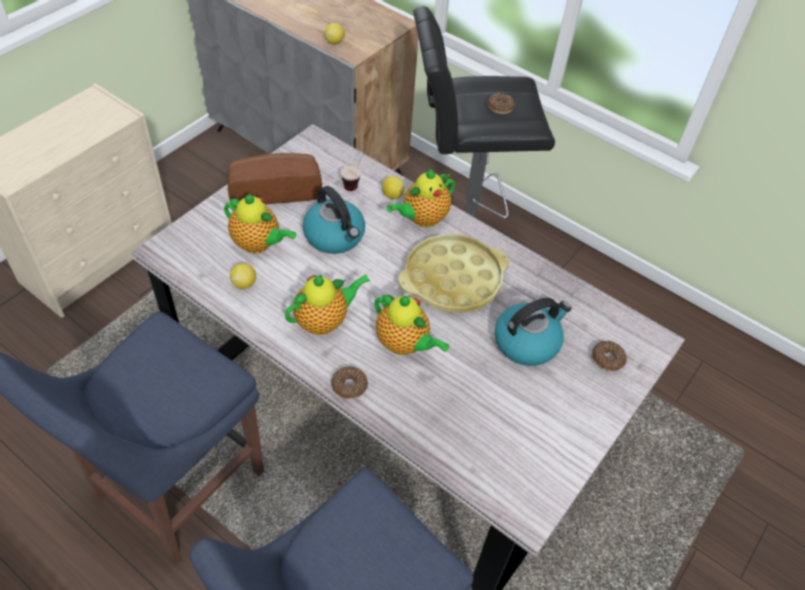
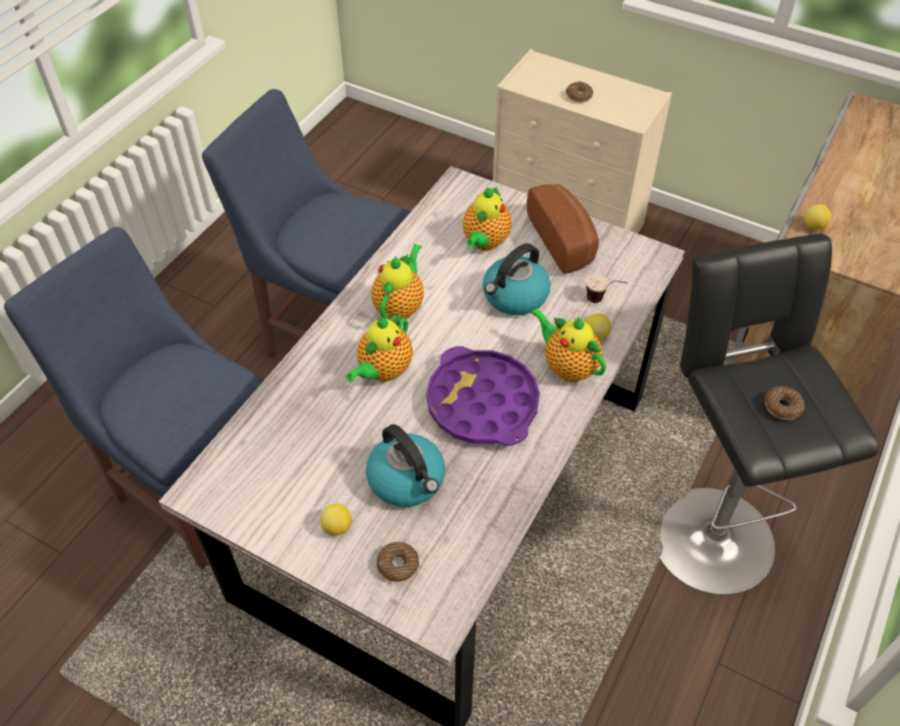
camera: 85 degrees right, 0 degrees up
(244, 283) = (432, 243): lemon -> lemon (337, 527)
(324, 321) = (400, 306): teapot -> teapot turned 120 degrees counterclockwise
(349, 386) = (326, 336): donut -> donut (578, 96)
(453, 279) = (482, 403): yellow tray -> purple tray

